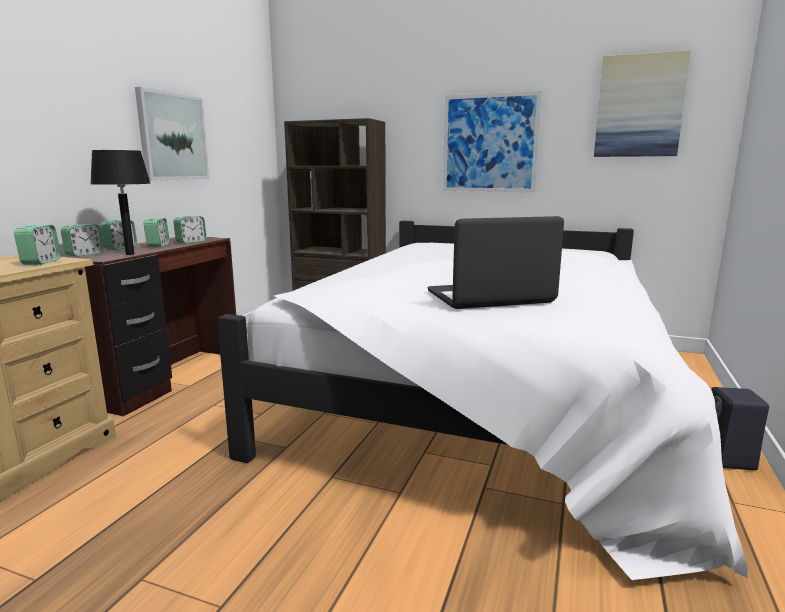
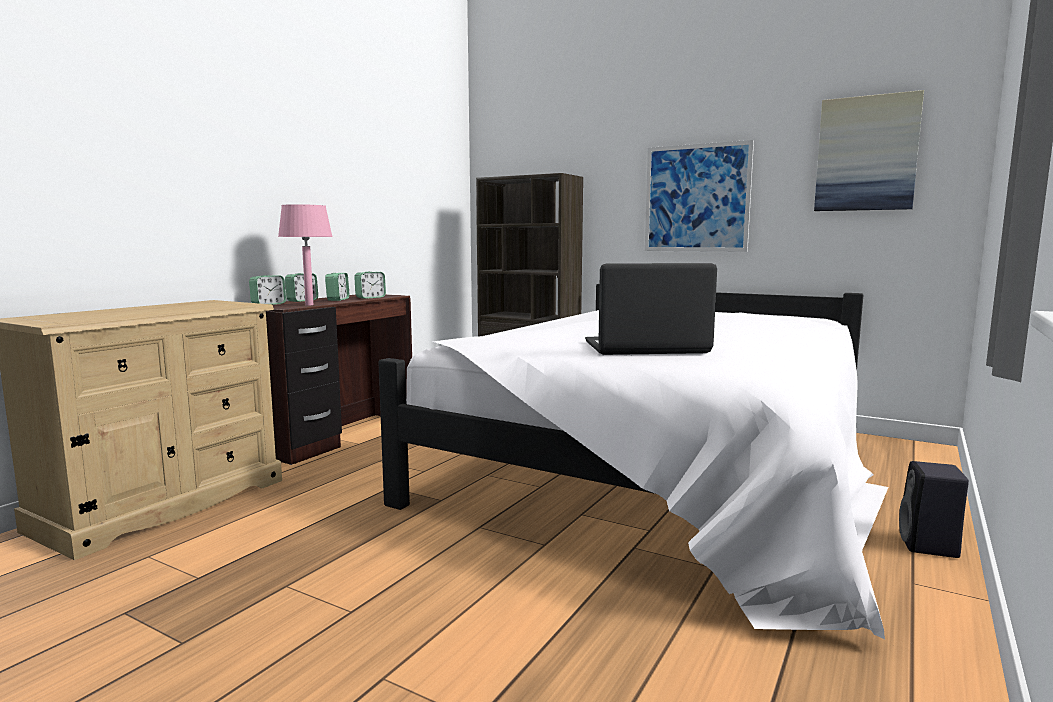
camera: 10 degrees right, 5 degrees down
(41, 262) = (228, 305): alarm clock -> none
(129, 254) = (309, 305): black table lamp -> pink table lamp
(172, 137) = (361, 194): picture -> none

